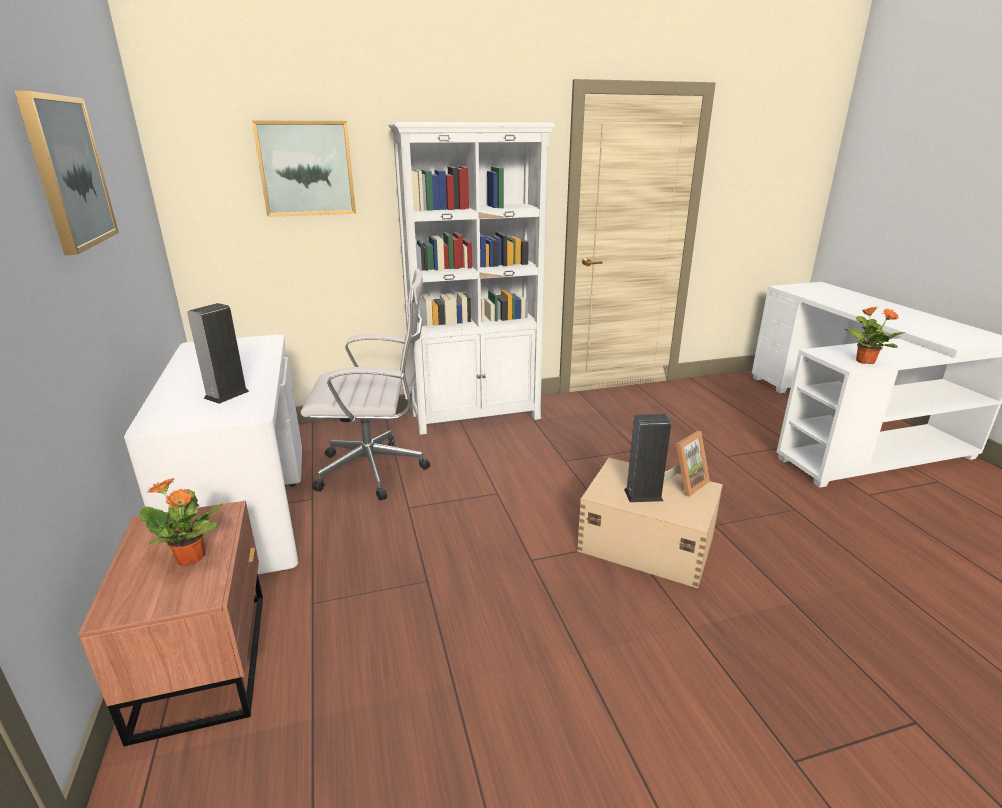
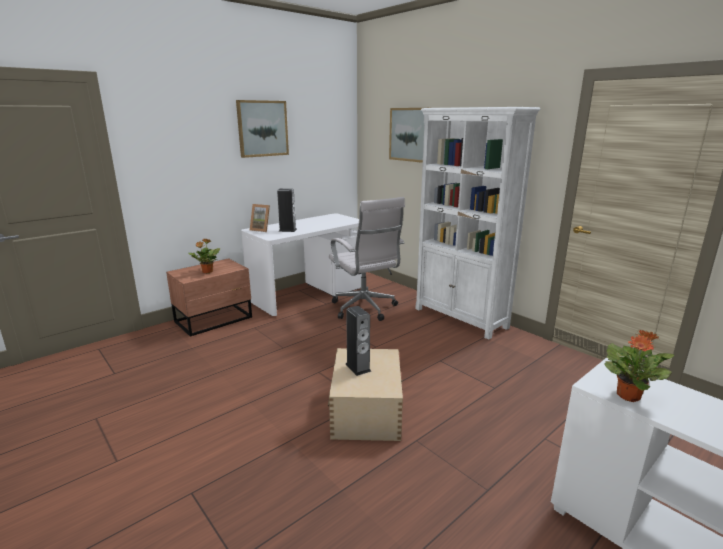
camera: 65 degrees right, 5 degrees down
(684, 483) = (387, 381): picture frame -> picture frame (262, 230)

